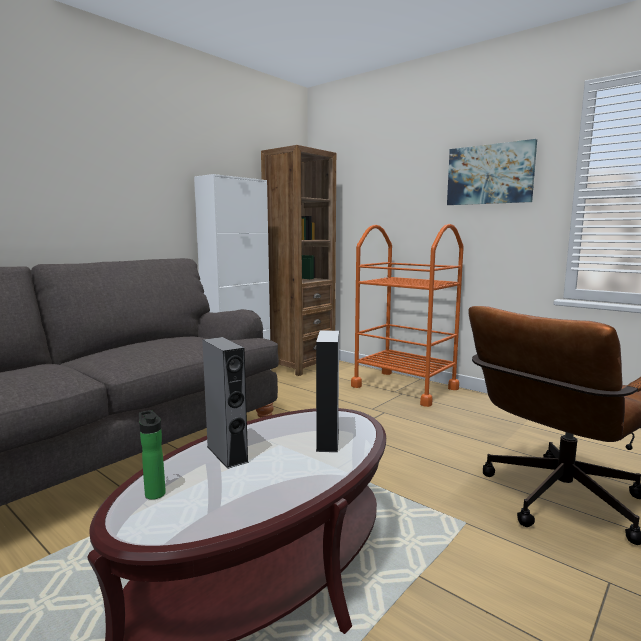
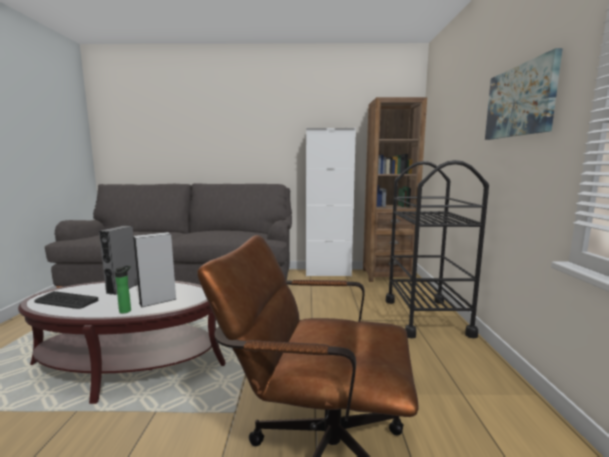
camera: 50 degrees right, 0 degrees up
(154, 493) = (73, 290): bottle -> bottle (126, 310)
(211, 503) = (66, 301): none -> keyboard
(404, 387) = (426, 317): orange cart -> black cart

